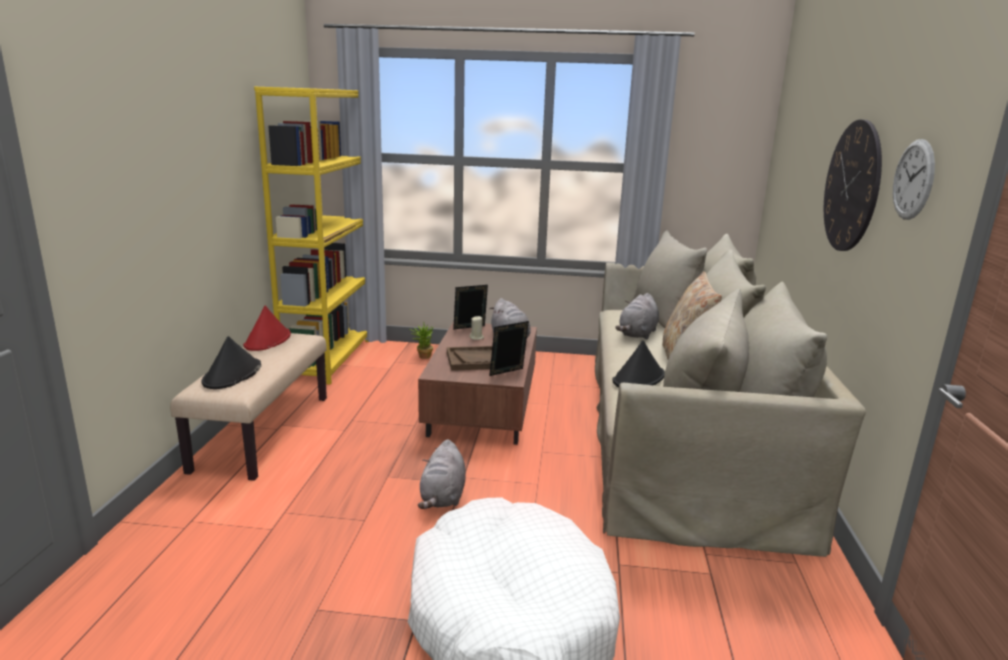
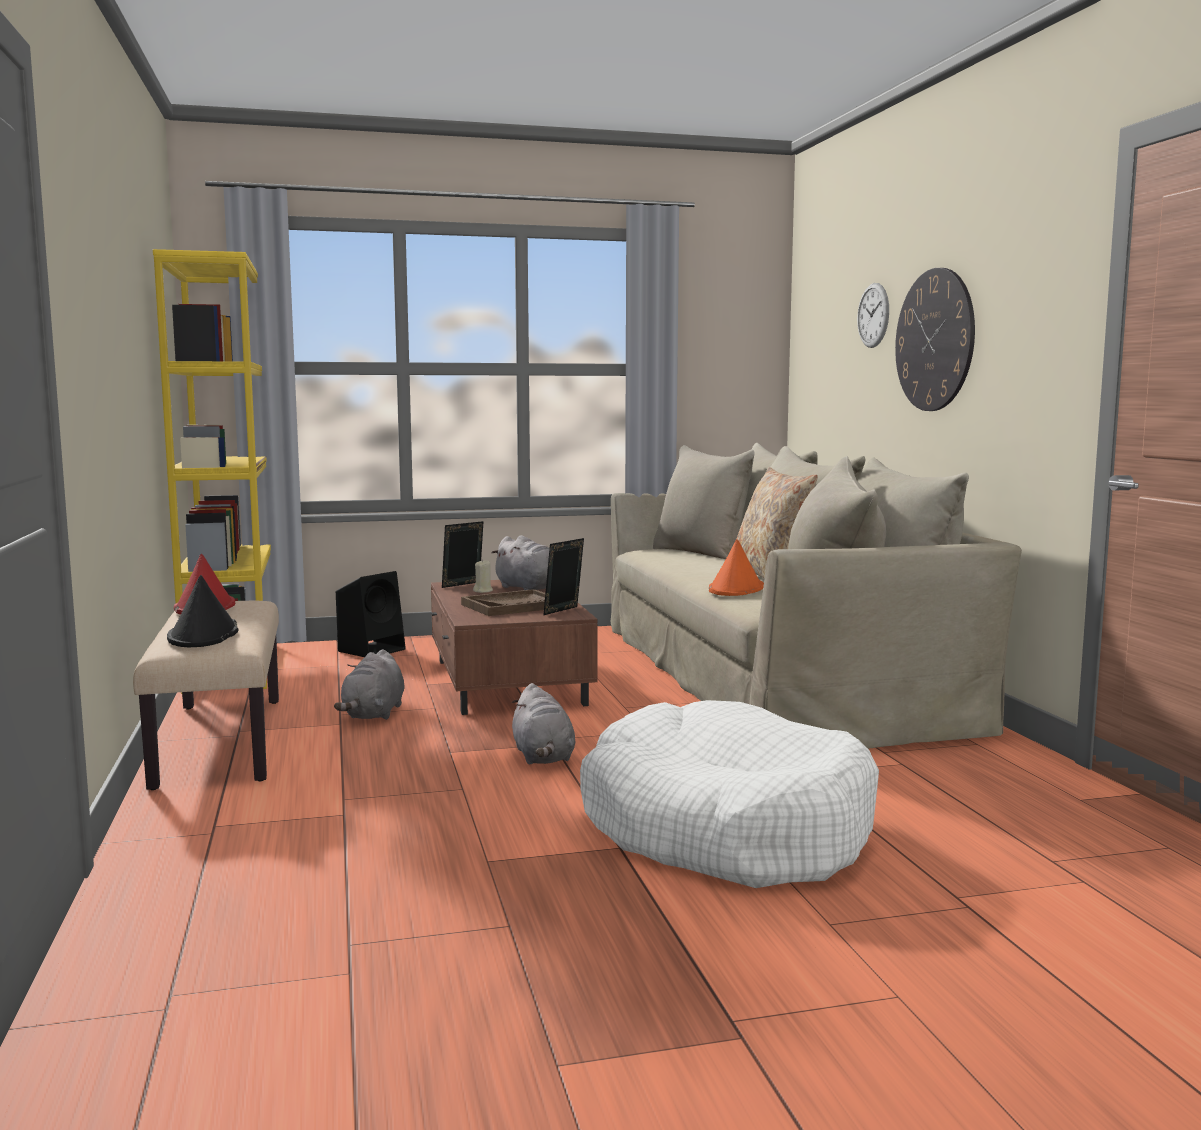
camera: 20 degrees left, 10 degrees down
(422, 356) = (372, 650): potted plant -> black speaker
(637, 334) = (691, 563): grey plush toy -> grey plush toy (373, 714)
(638, 378) = (736, 589): black hat -> orange hat
(913, 180) = (1019, 307): wall clock -> wall clock (873, 315)

